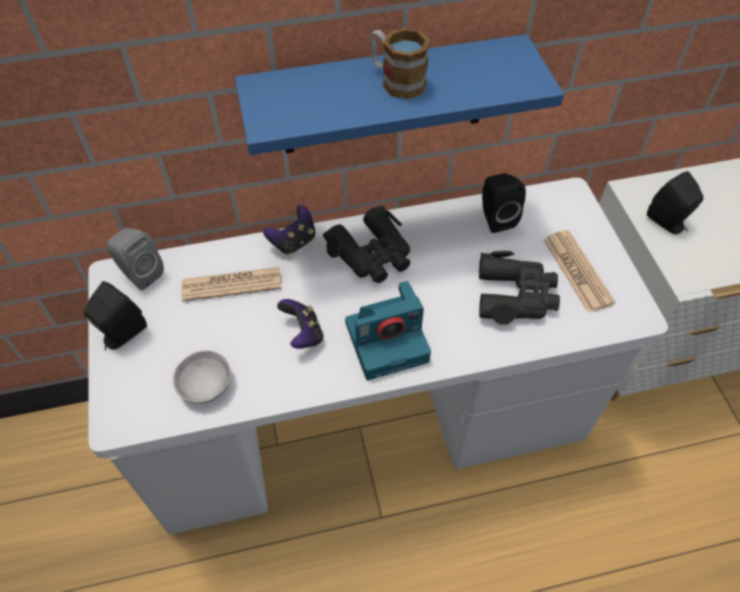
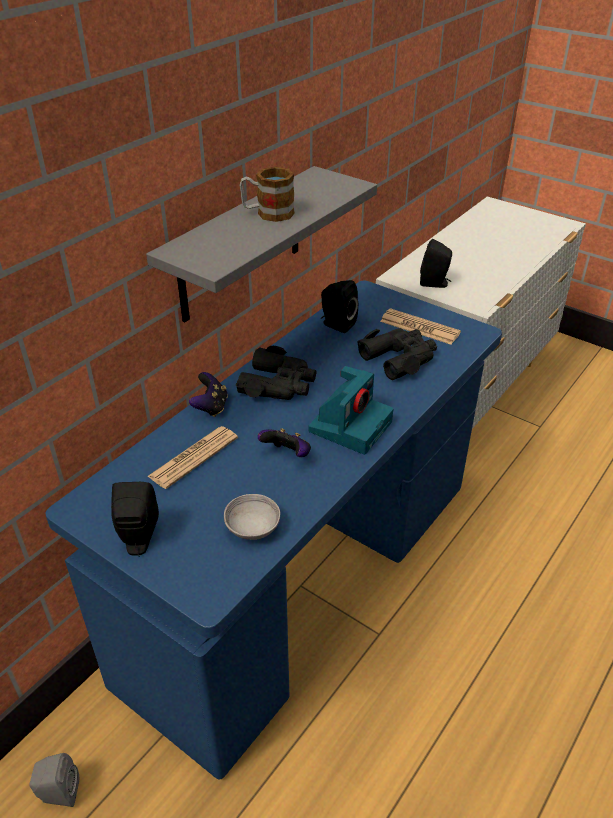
camera: 40 degrees left, 15 degrees down
(140, 273) = (102, 493): grey speaker -> grey speaker (58, 794)
(369, 422) = (305, 577): white desk -> blue desk
(384, 97) = (241, 245): blue shelf -> grey shelf

